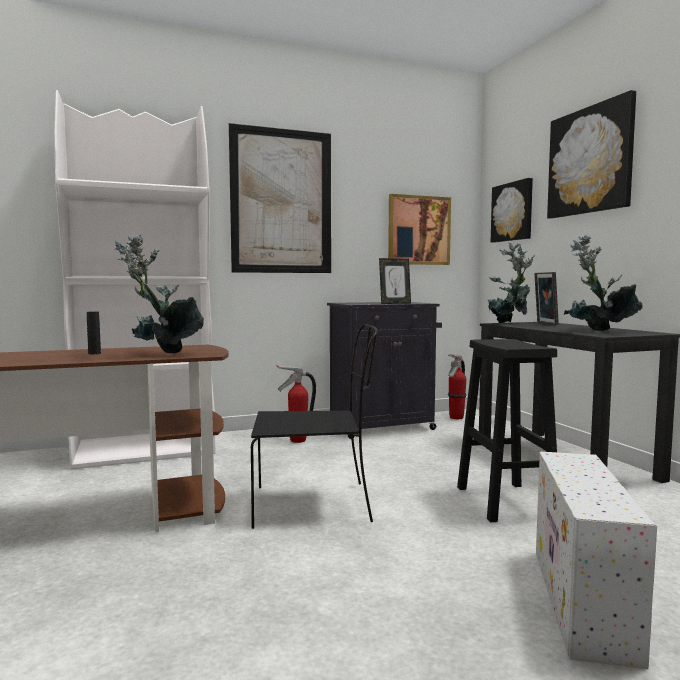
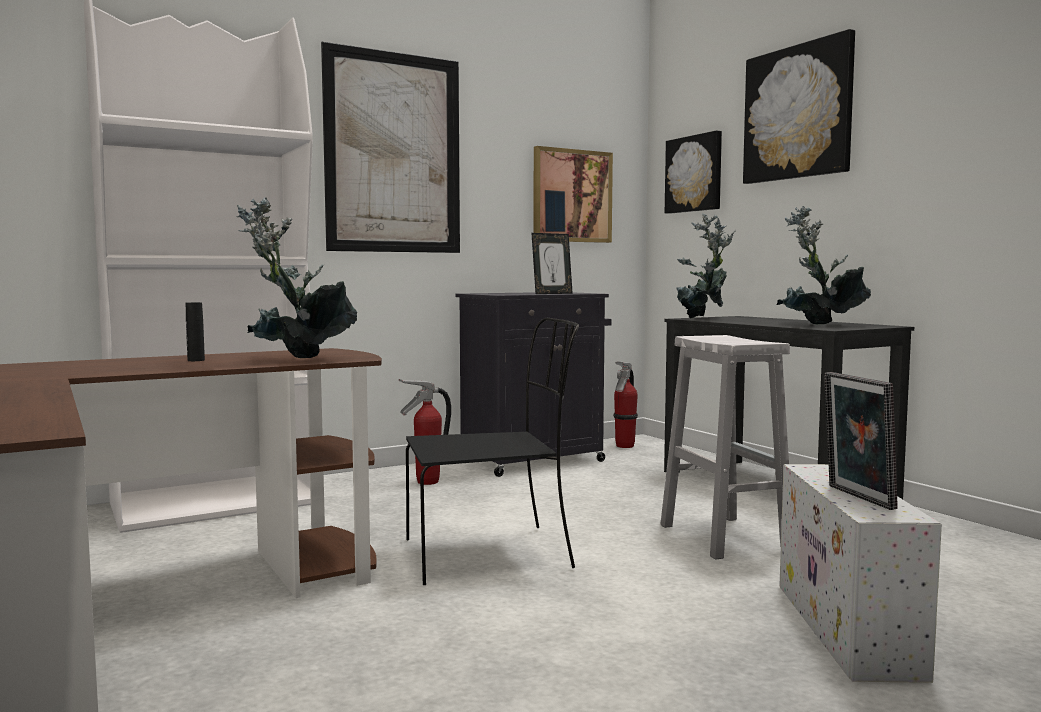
camera: 10 degrees left, 0 degrees up
(504, 501) = (722, 536): black stool -> white stool
(545, 323) = (745, 318): picture frame -> picture frame (856, 497)

